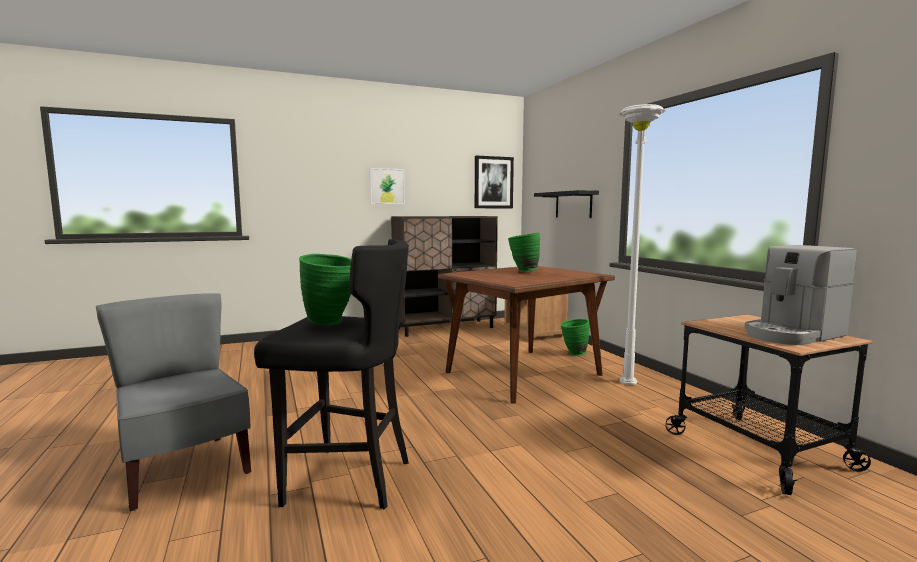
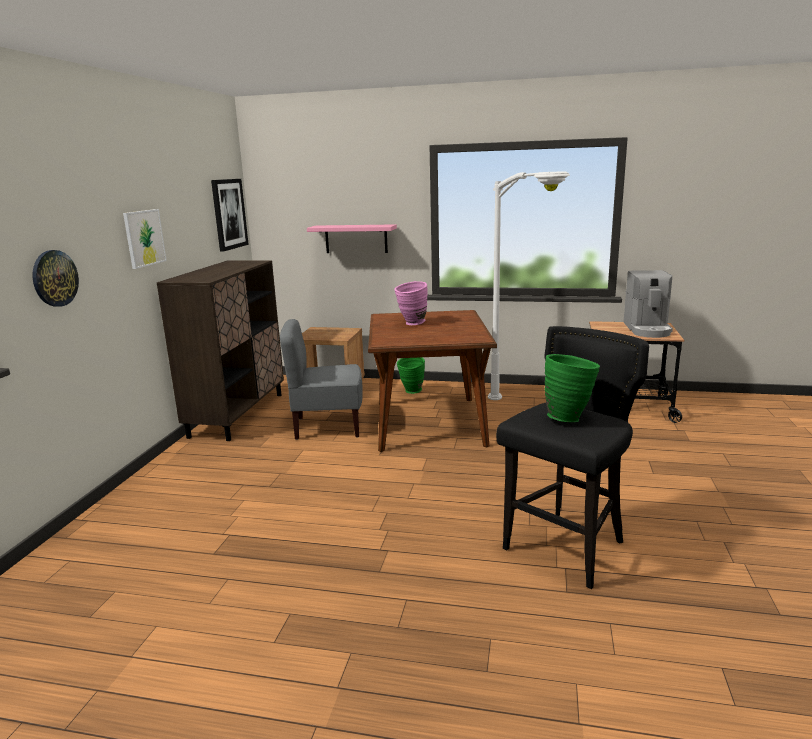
camera: 55 degrees left, 10 degrees up
(184, 469) = (476, 639): grey chair -> grey chair (327, 427)
(300, 197) = (54, 278): none -> wall clock
(523, 271) = (412, 324): green vase -> pink vase
(573, 205) = (356, 239): black shelf -> pink shelf

